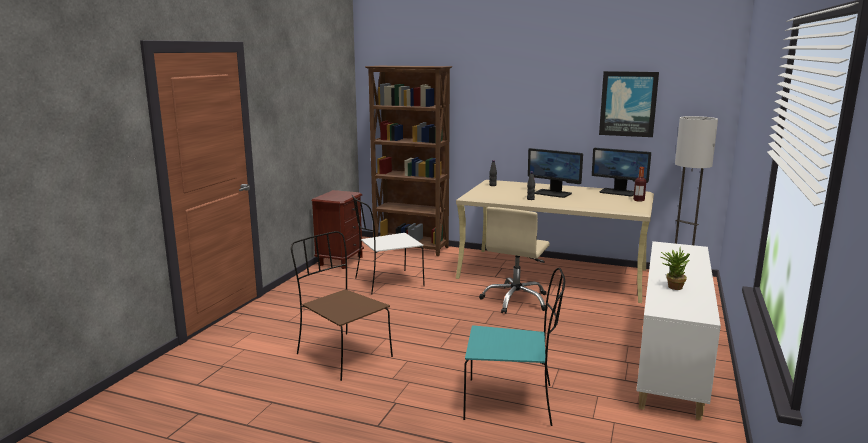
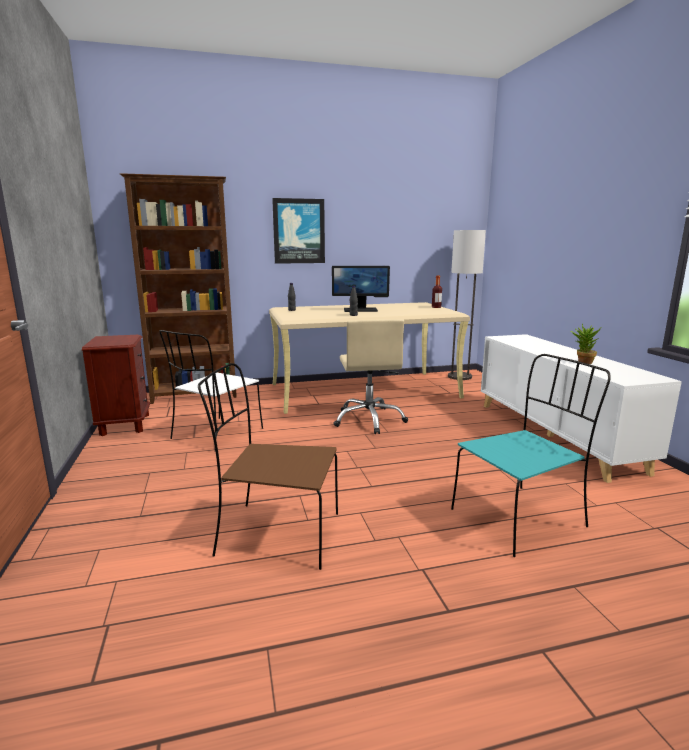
camera: 35 degrees left, 0 degrees up
(618, 192) = (407, 304): monitor -> none
(628, 104) = (403, 222): picture -> picture (299, 231)

